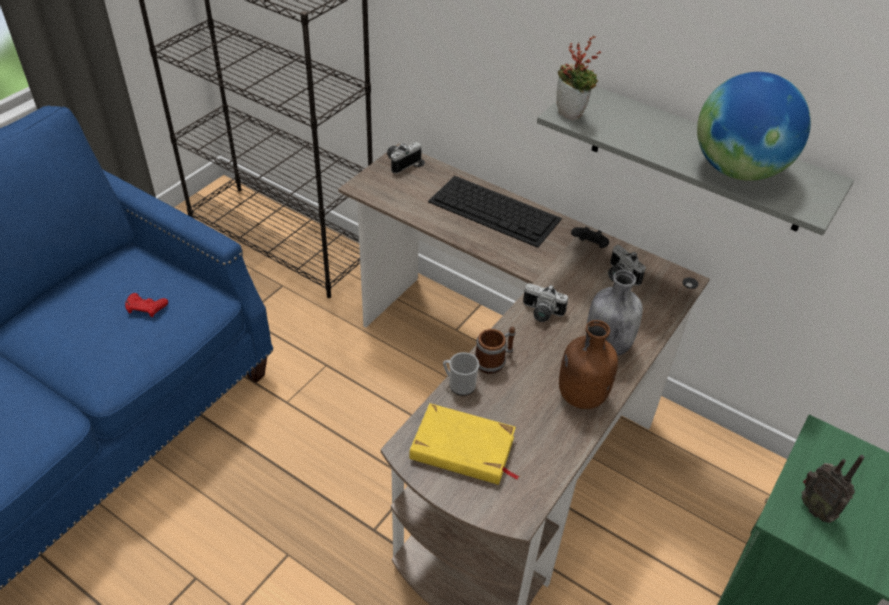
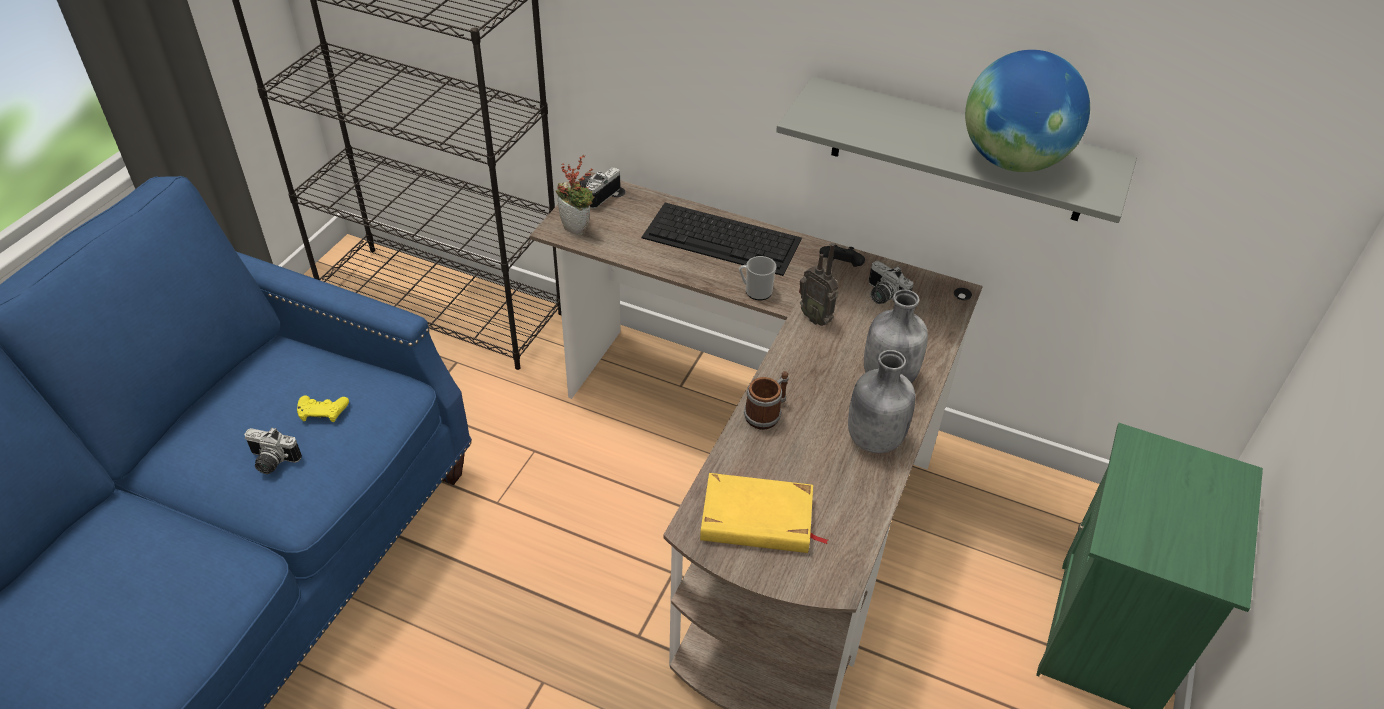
camera: 10 degrees left, 0 degrees up
(146, 308) = (322, 412): red game controller -> yellow game controller
(459, 384) = (734, 447): mug -> mug (755, 291)
(541, 313) = (805, 351): camera -> camera (271, 462)
(572, 114) = (815, 117): potted plant -> potted plant (578, 228)
(580, 396) = (873, 439): brown bottle -> grey bottle
(816, 508) = (1148, 523): radio -> radio (816, 317)

